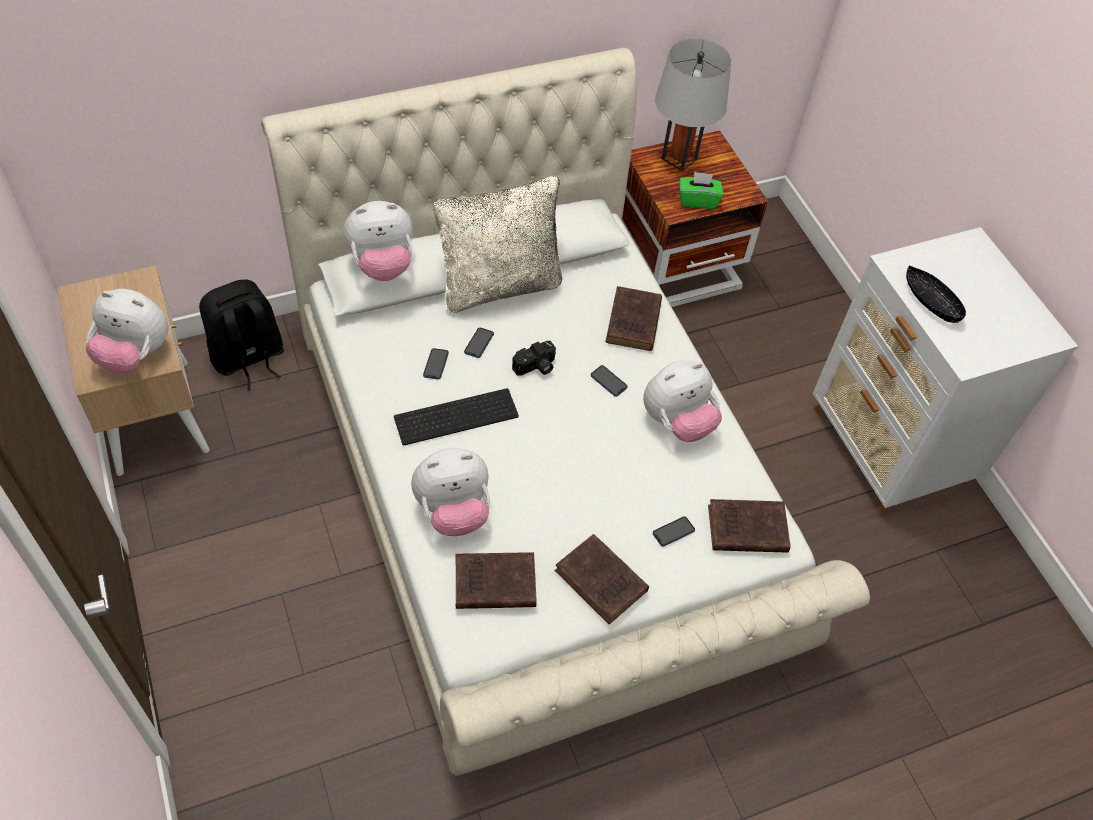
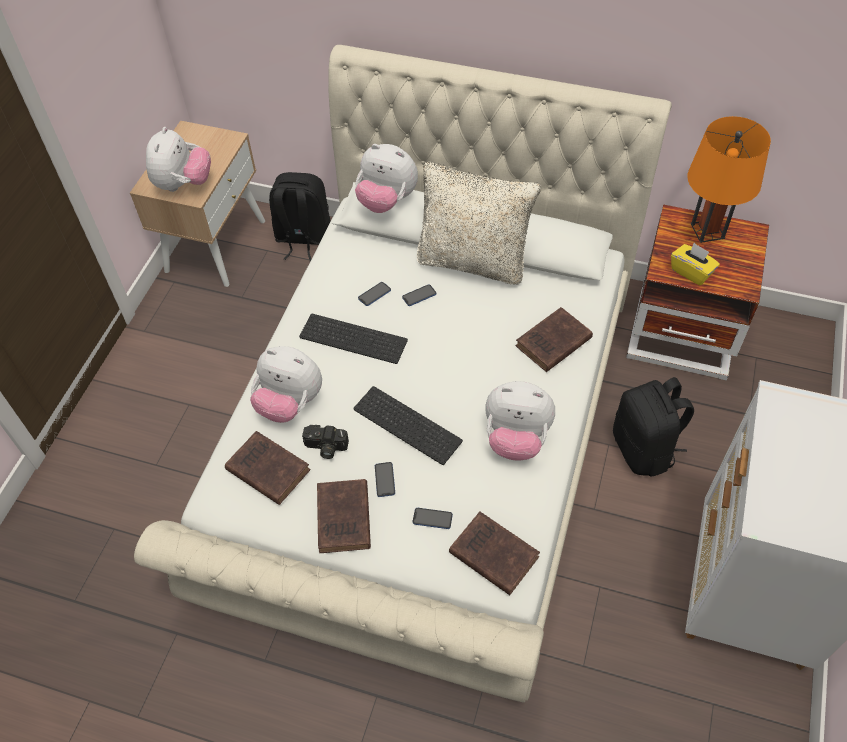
camera: 45 degrees right, 0 degrees up
(134, 354) = (183, 184): plush toy -> plush toy turned 135 degrees counterclockwise
(535, 367) = (444, 335): camera -> camera (325, 448)
(580, 463) = (409, 424): none -> keyboard
(608, 381) = (490, 376): phone -> phone (384, 480)
(679, 158) = (707, 231): grey table lamp -> orange table lamp
(697, 200) = (691, 272): green tissue box -> yellow tissue box
(729, 383) = (644, 449): none -> black backpack
(930, 301) = (781, 450): black bowl -> none

